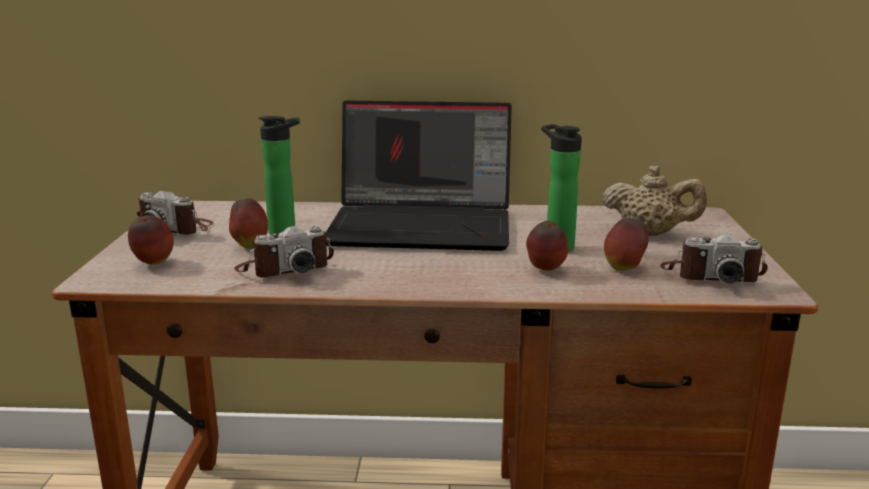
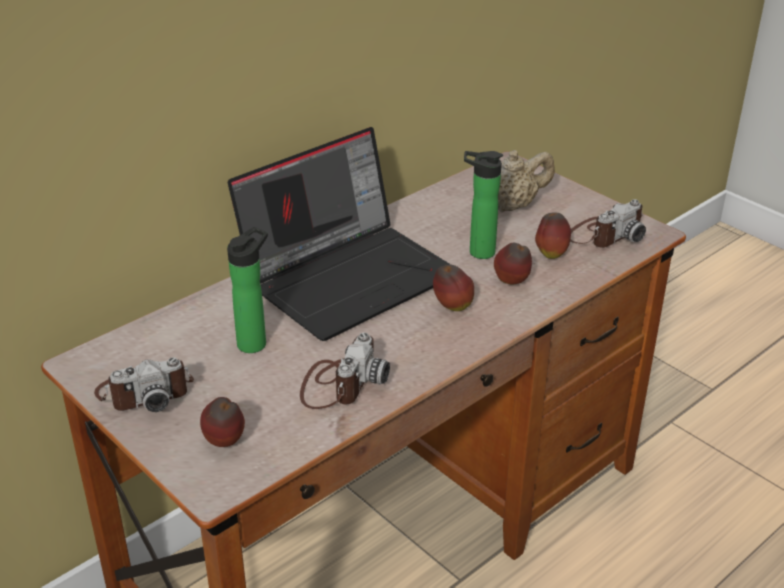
camera: 45 degrees left, 15 degrees up
(250, 246) = (259, 375): apple -> apple (452, 307)

